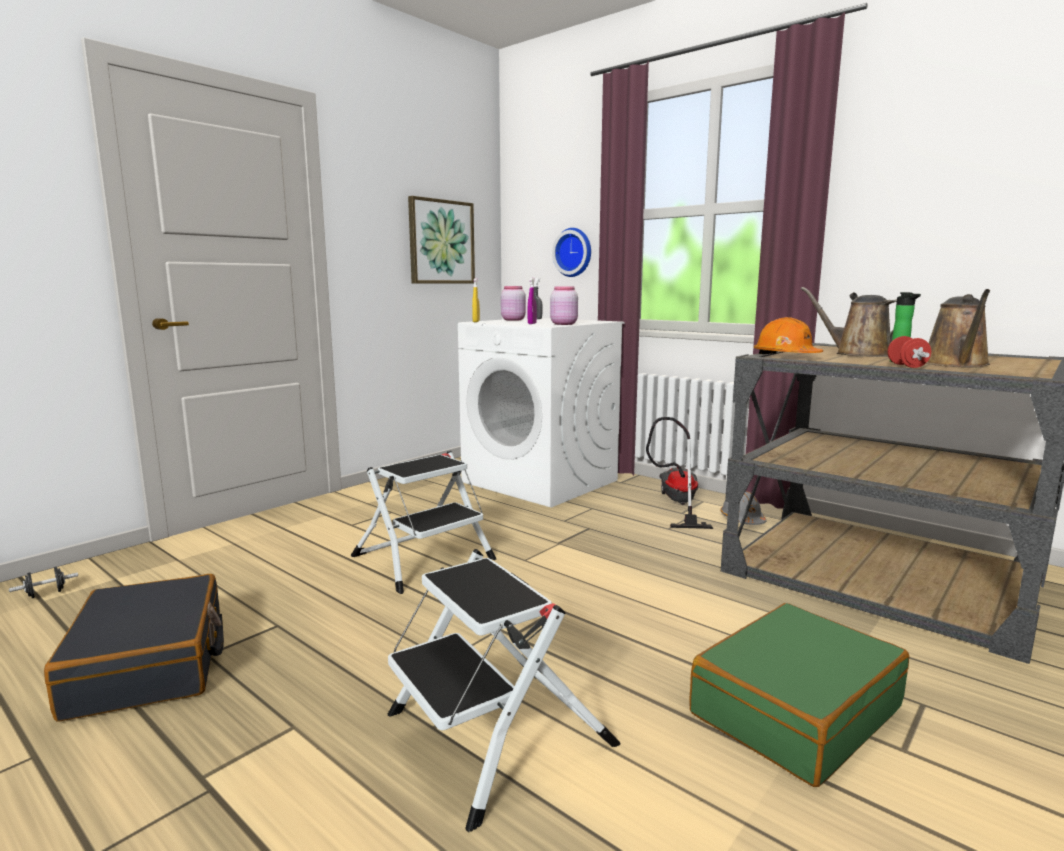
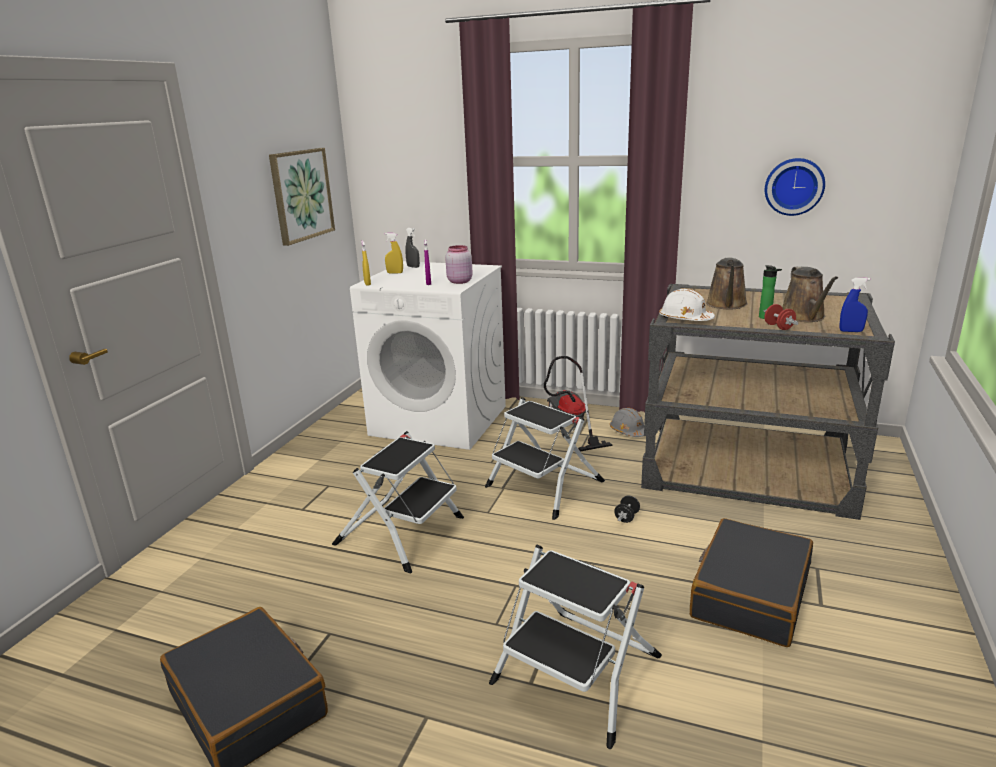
camera: 20 degrees left, 10 degrees up
(46, 594) = (57, 666): black dumbbell -> black dumbbell (626, 517)
(513, 320) = (395, 273): pink jar -> yellow spray bottle
(574, 252) = (436, 194): wall clock -> wall clock (794, 186)
(606, 549) = (545, 485): none -> step ladder
(786, 356) = (685, 319): orange hard hat -> white hard hat
(794, 710) = (749, 595): green suitcase -> black suitcase
(857, 354) = (726, 305): brown watering can -> brown watering can turned 105 degrees counterclockwise
(1016, 373) = (851, 331): none -> blue spray bottle

